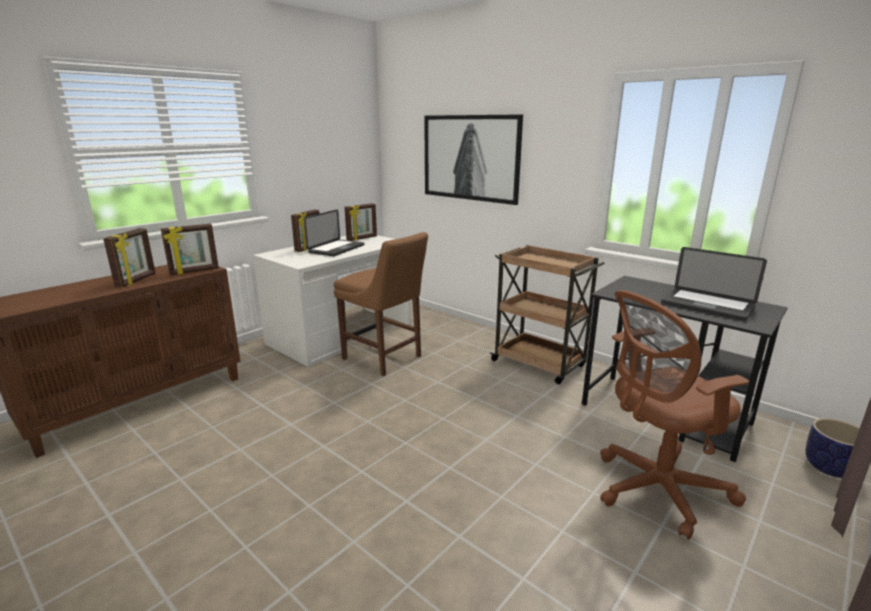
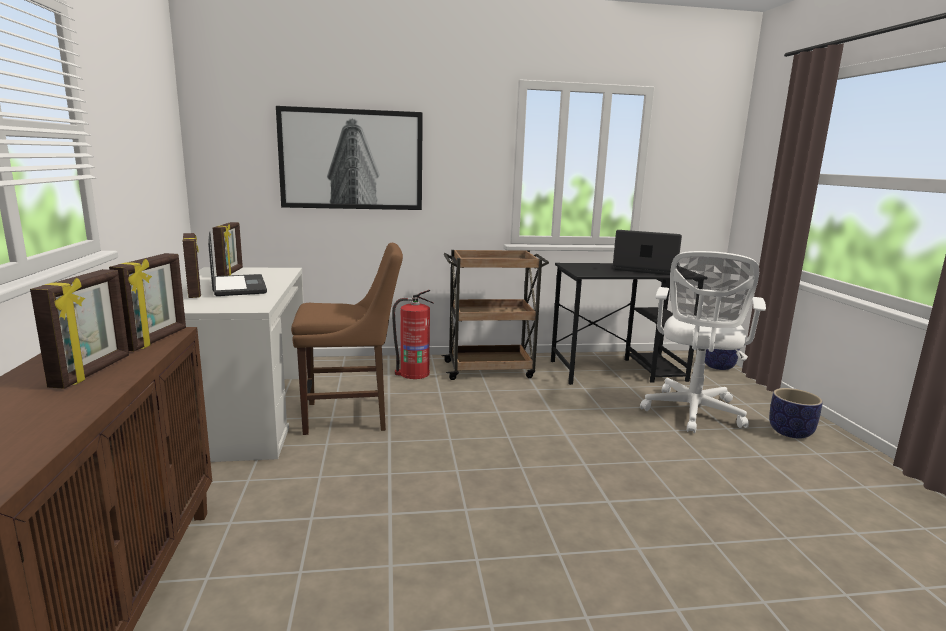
camera: 50 degrees left, 5 degrees down
(137, 280) = (93, 372): picture frame -> picture frame turned 45 degrees clockwise
(476, 345) = (413, 373): none -> fire extinguisher
(655, 490) = (692, 413): brown office chair -> white office chair
(707, 305) = (645, 270): laptop -> laptop turned 150 degrees counterclockwise
(746, 581) = (790, 432): none -> planter

